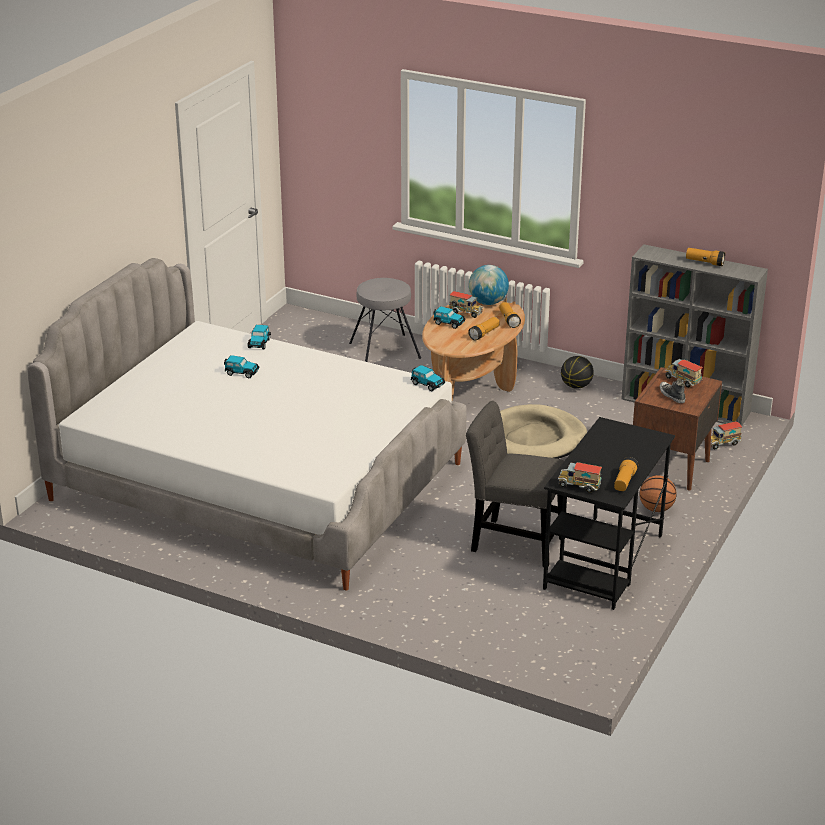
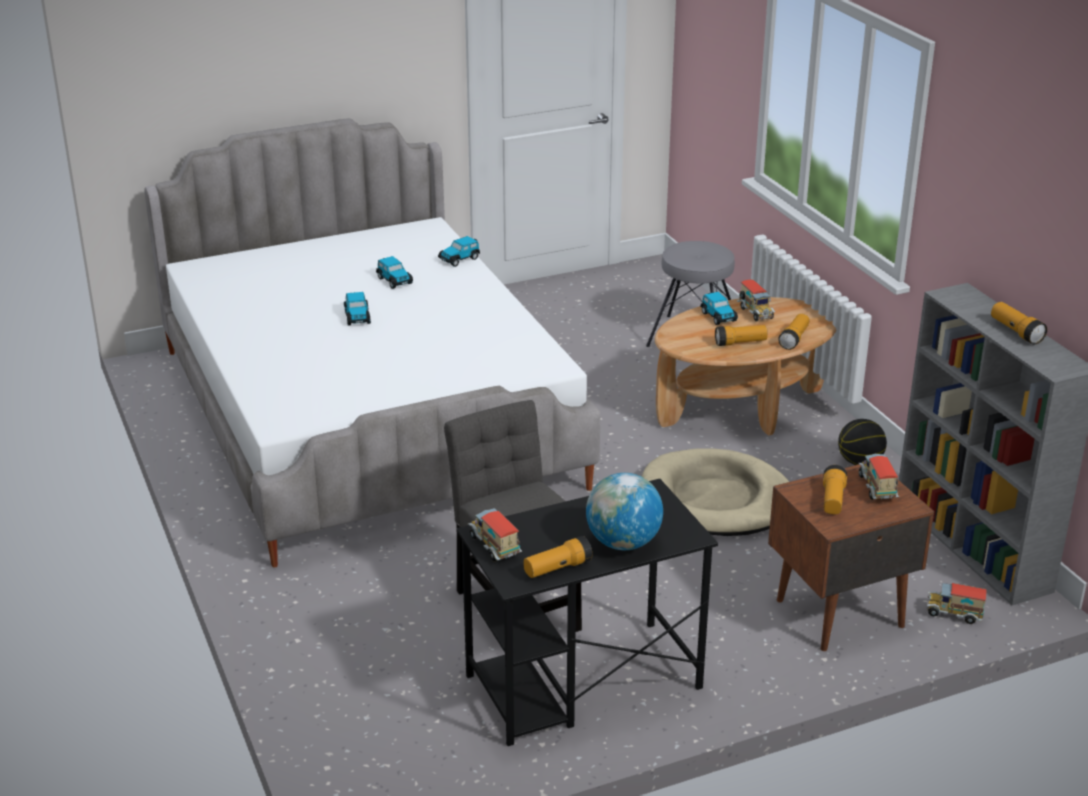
camera: 40 degrees right, 0 degrees up
(427, 384) = (555, 365): toy car -> toy car (357, 317)
(488, 303) = (800, 311): globe -> globe (623, 543)
(656, 509) = (744, 652): basketball -> none
(671, 395) = (833, 500): shoe -> flashlight

